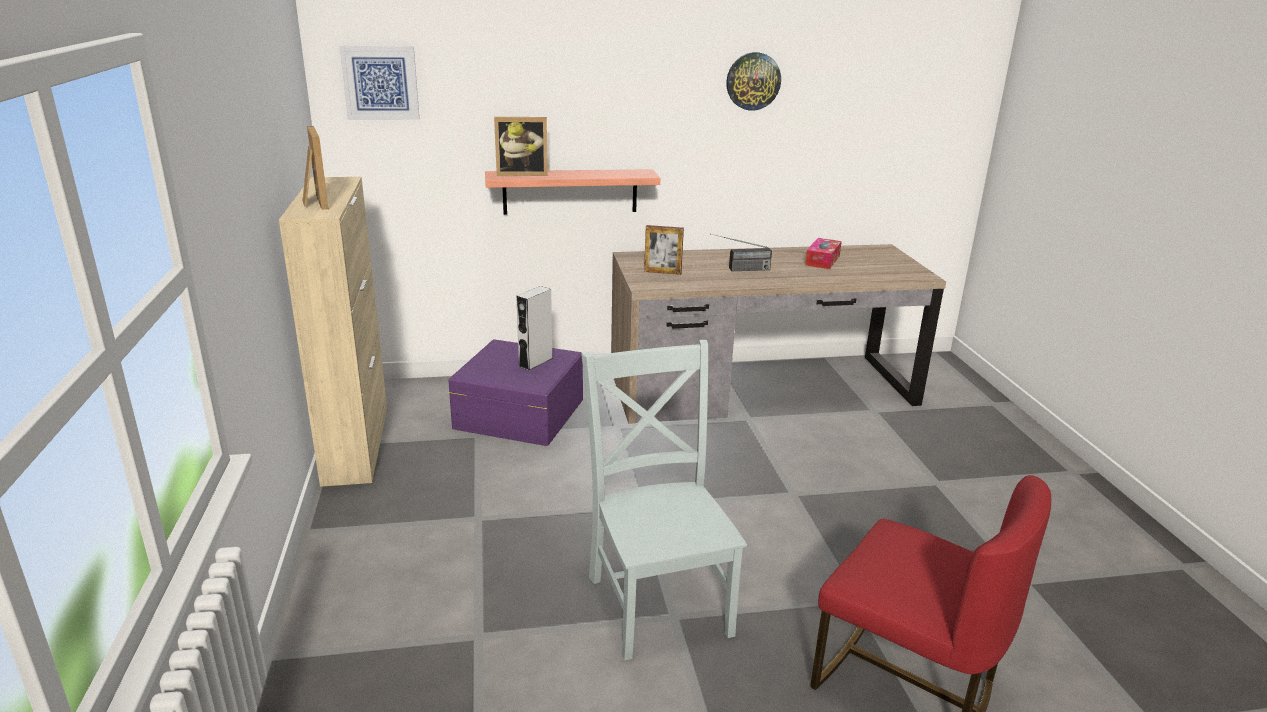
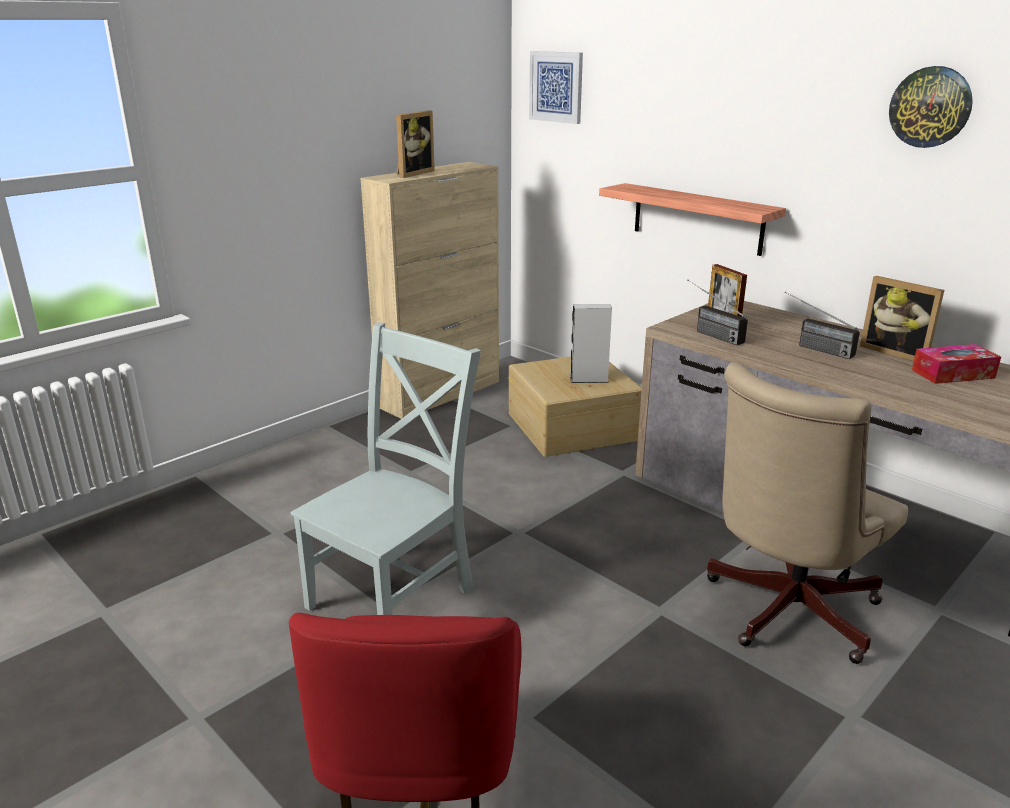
camera: 55 degrees right, 0 degrees up
(518, 413) = (572, 426): purple storage box -> beige storage box
(522, 173) = (645, 189): picture frame -> picture frame (896, 352)
(673, 282) = (708, 333): none -> radio
(835, 454) = (784, 612): none -> beige office chair

